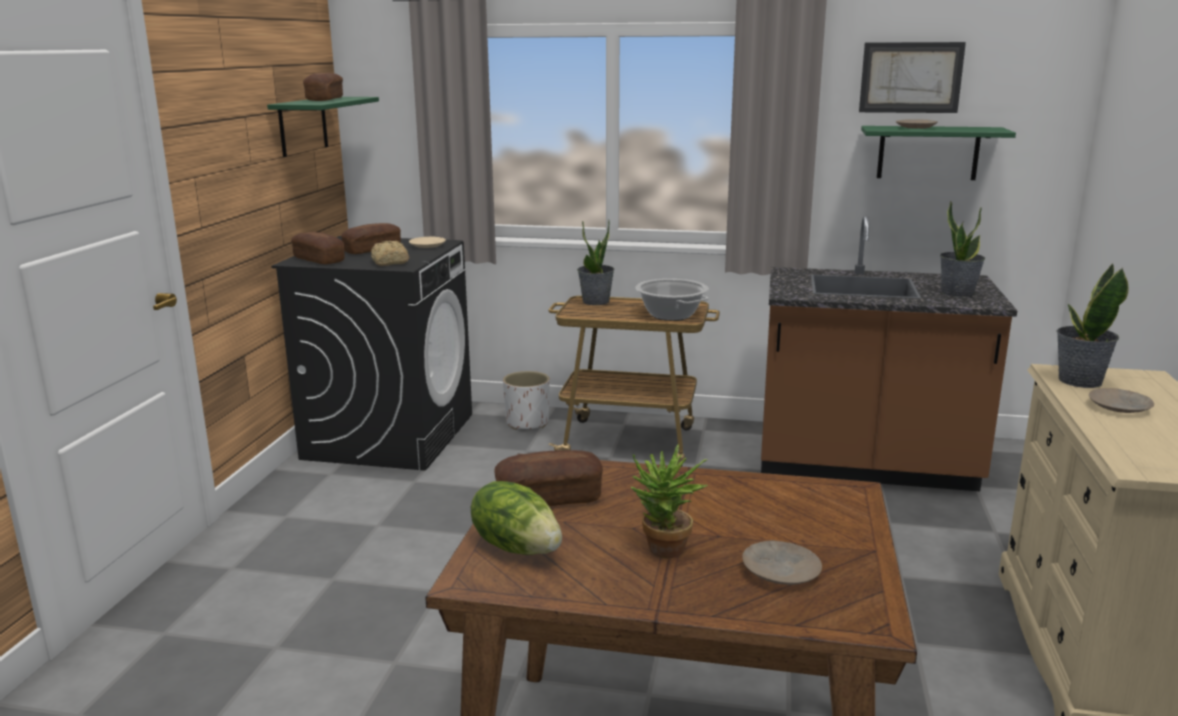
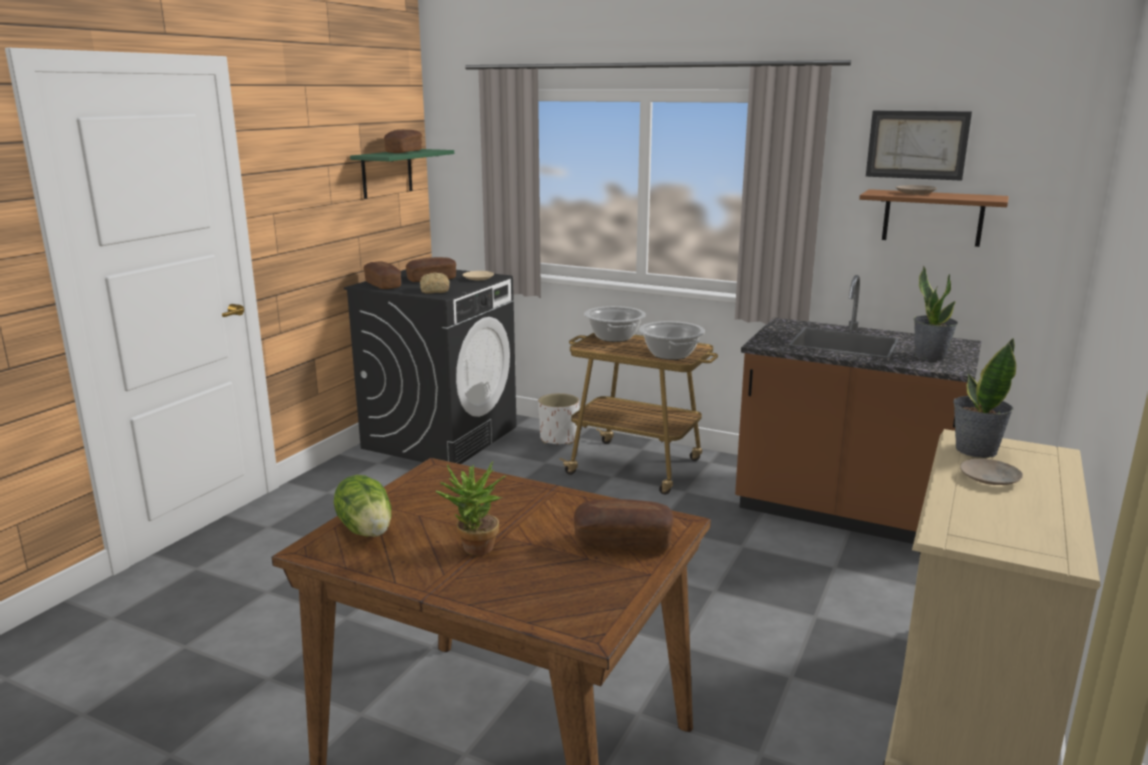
camera: 15 degrees right, 0 degrees up
(549, 498) = (423, 495): bread -> bread (623, 543)
(596, 301) = (614, 337): potted plant -> cooking pot
(780, 571) = (554, 578): beige plate -> none
(928, 152) = (932, 217): green shelf -> brown shelf

